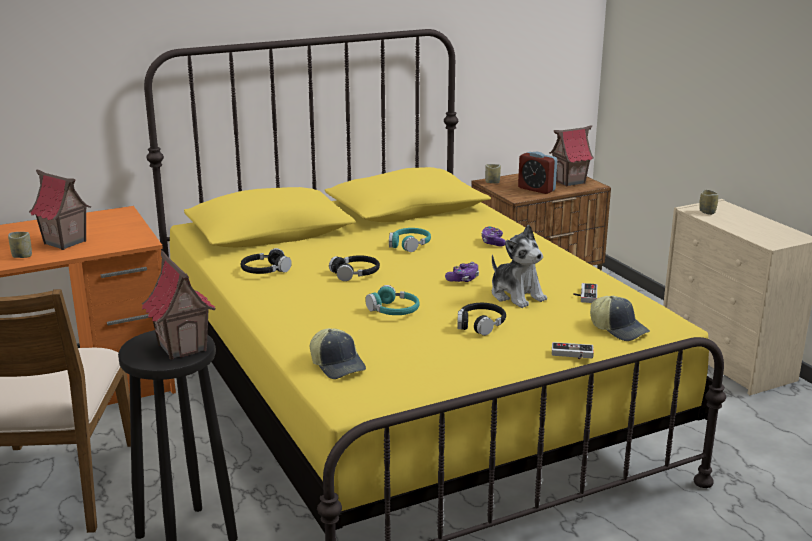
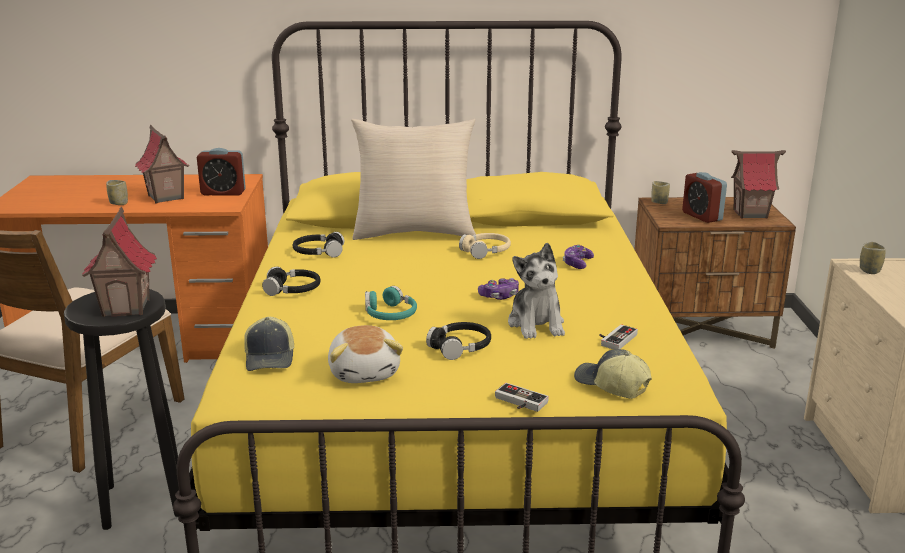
camera: 25 degrees right, 0 degrees up
(119, 229) = (223, 192): none -> alarm clock
(330, 239) = (414, 232): none -> beige pillow
(355, 274) = (397, 271): black headphones -> black headphones (293, 290)
(409, 245) = (486, 251): turquoise headphones -> beige headphones
(430, 359) = (365, 372): none -> plush toy
(619, 329) = (610, 385): cap -> cap turned 150 degrees clockwise

